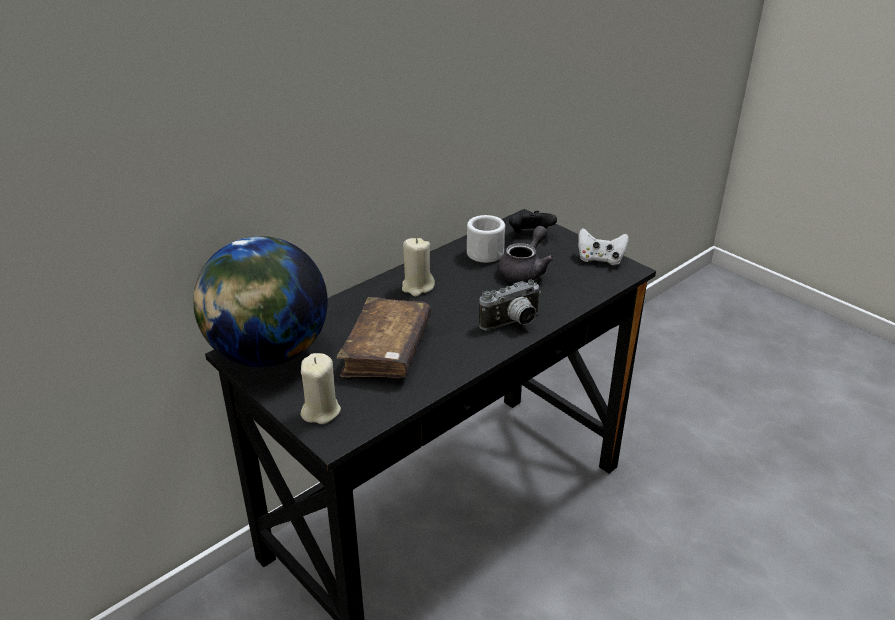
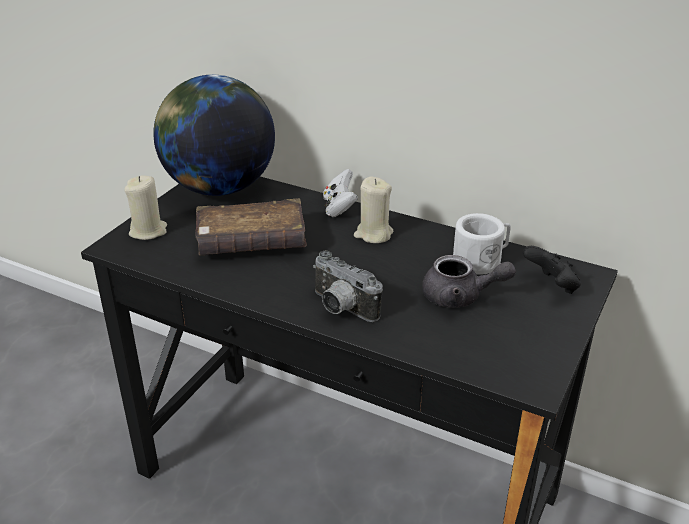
camera: 70 degrees right, 0 degrees up
(600, 259) = (540, 354): white game controller -> white game controller (339, 208)

